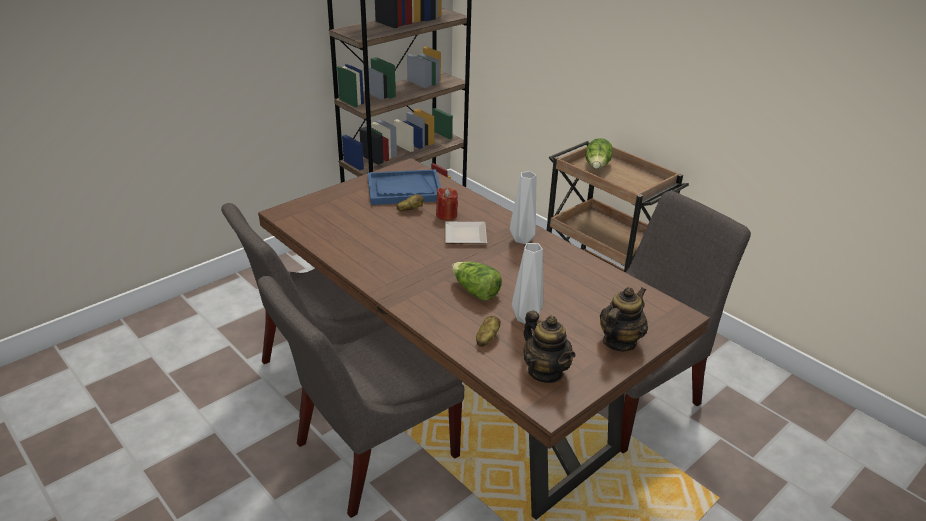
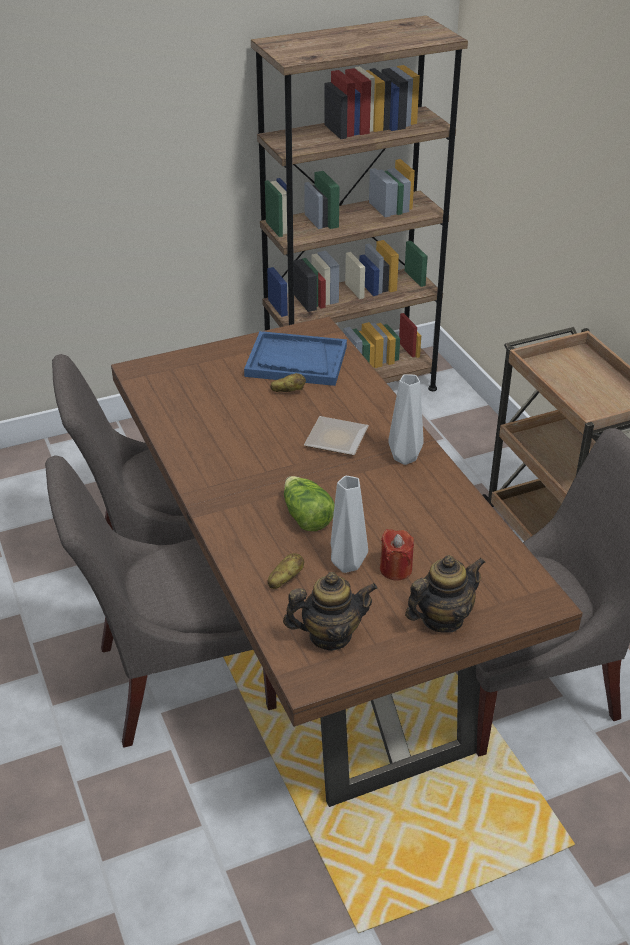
camera: 20 degrees right, 5 degrees up
(446, 215) = (328, 406): red candle -> red candle (395, 569)
(545, 371) = (330, 635): teapot -> teapot turned 90 degrees counterclockwise
(597, 166) = (566, 368): lettuce -> none

